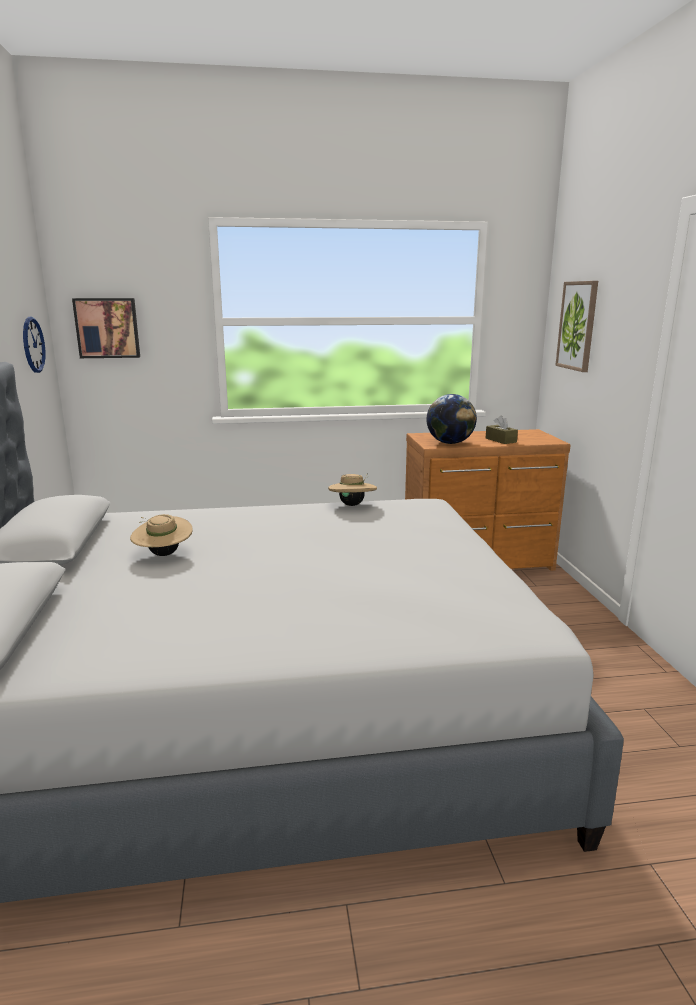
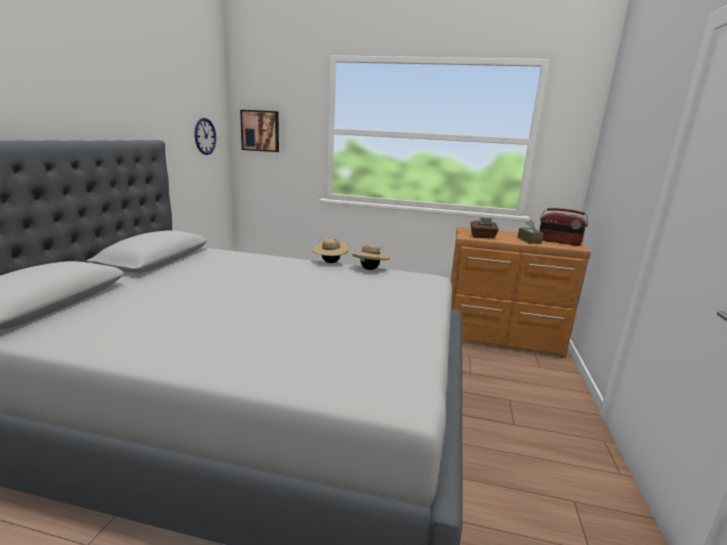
camera: 20 degrees right, 0 degrees up
(163, 554) = (205, 278): beige hat -> beige hat (330, 262)
(450, 443) = (483, 237): globe -> brown tissue box
(531, 437) = (559, 242): none -> radio
(577, 326) = (614, 148): picture -> none

